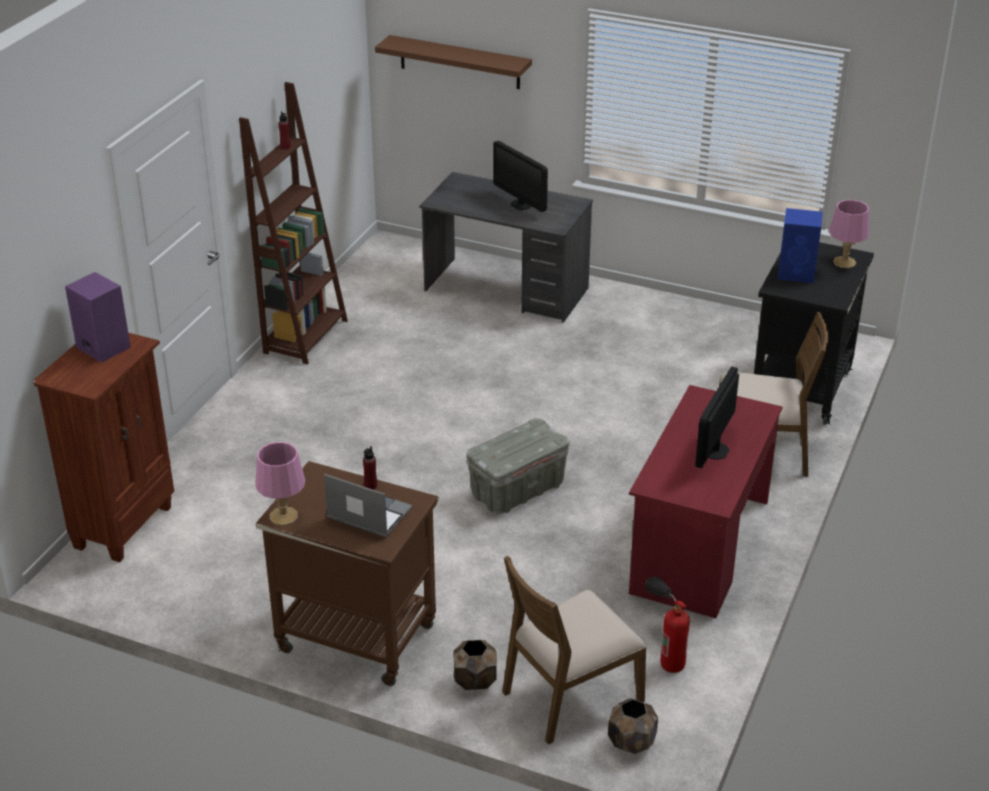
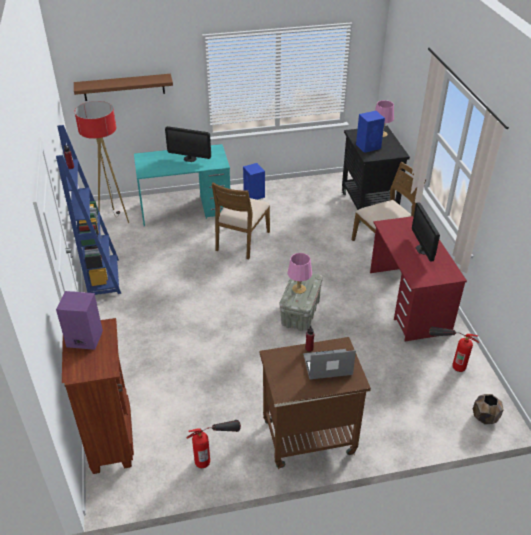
camera: 35 degrees left, 5 degrees up
(224, 599) = (215, 455): none -> fire extinguisher
(284, 516) = (285, 391): pink table lamp -> pink table lamp (299, 289)
(305, 336) = (103, 278): brown bookcase -> blue bookcase
(394, 267) = (114, 219): none -> floor lamp
(474, 681) = (387, 427): brown planter -> none
(506, 290) = (185, 209): grey desk -> turquoise desk
(570, 695) = (435, 408): brown chair -> brown chair (241, 241)
(631, 307) = (254, 195): none -> blue speaker

